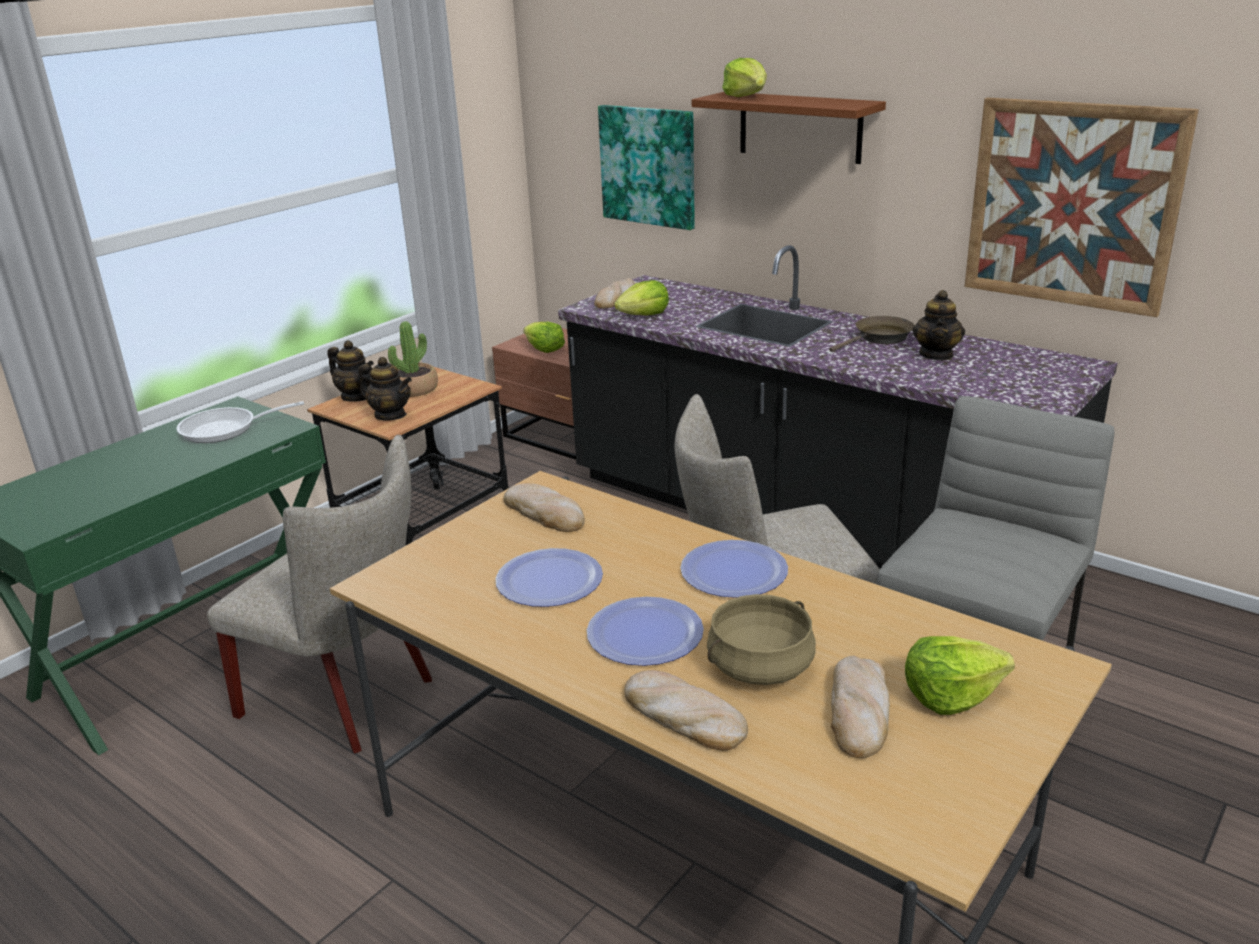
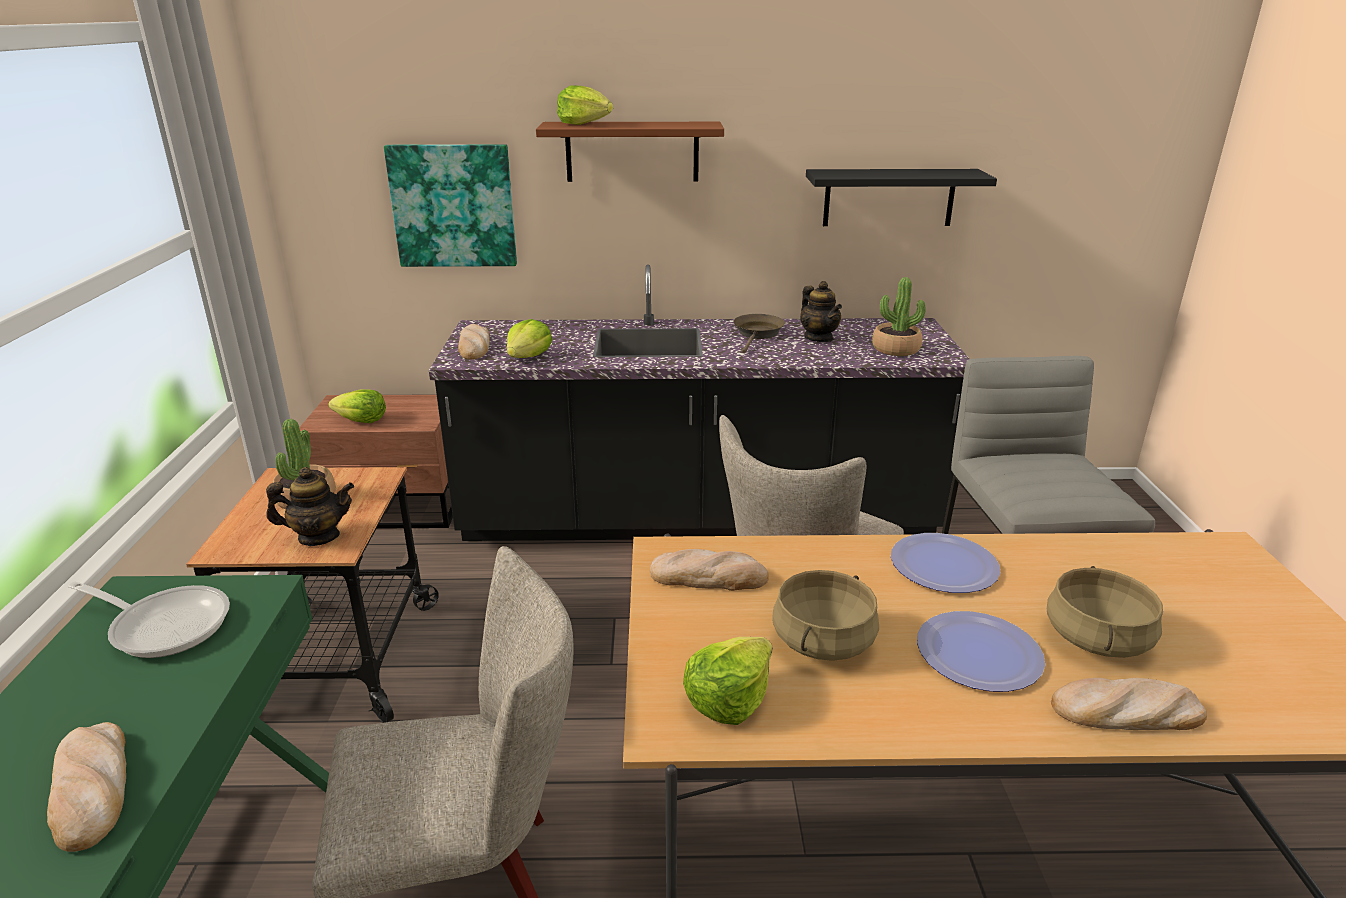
camera: 40 degrees left, 0 degrees up
(226, 429) = (165, 625): frying pan -> frying pan turned 105 degrees counterclockwise
(356, 397) = (239, 529): teapot -> none
(549, 580) = (823, 642): plate -> beige cooking pot
(859, 711) = (1205, 640): bread -> bread (92, 789)
(951, 695) = (1223, 598): lettuce -> lettuce (728, 699)
(1000, 383) = (895, 349): none -> potted plant
(1072, 205) = (889, 197): picture -> black shelf

